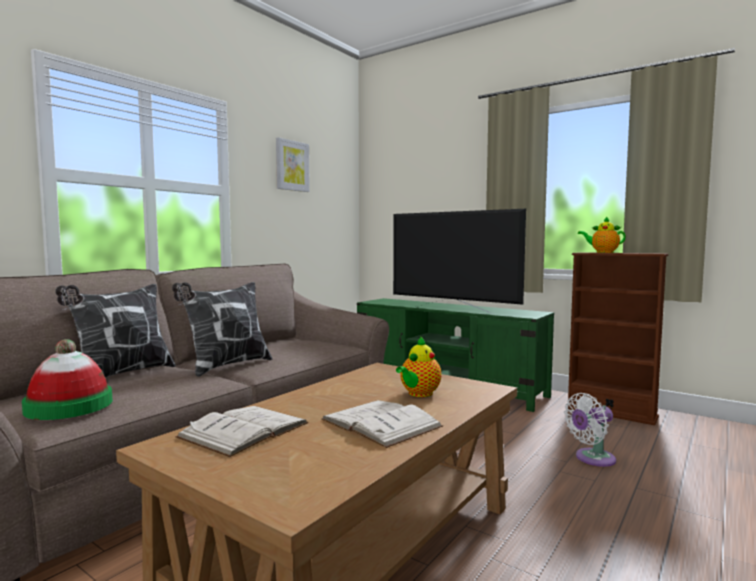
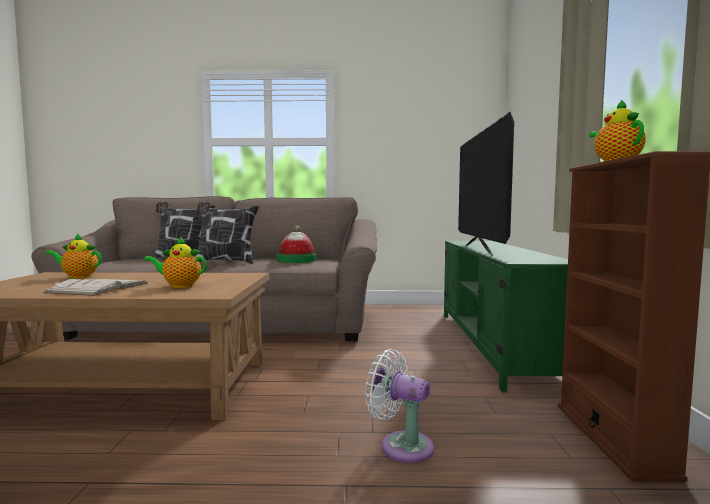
camera: 55 degrees right, 0 degrees up
(69, 406) = (117, 261): hat -> hat (296, 260)
(244, 430) = (78, 277): white book -> teapot
(292, 166) = (404, 112): picture -> none

